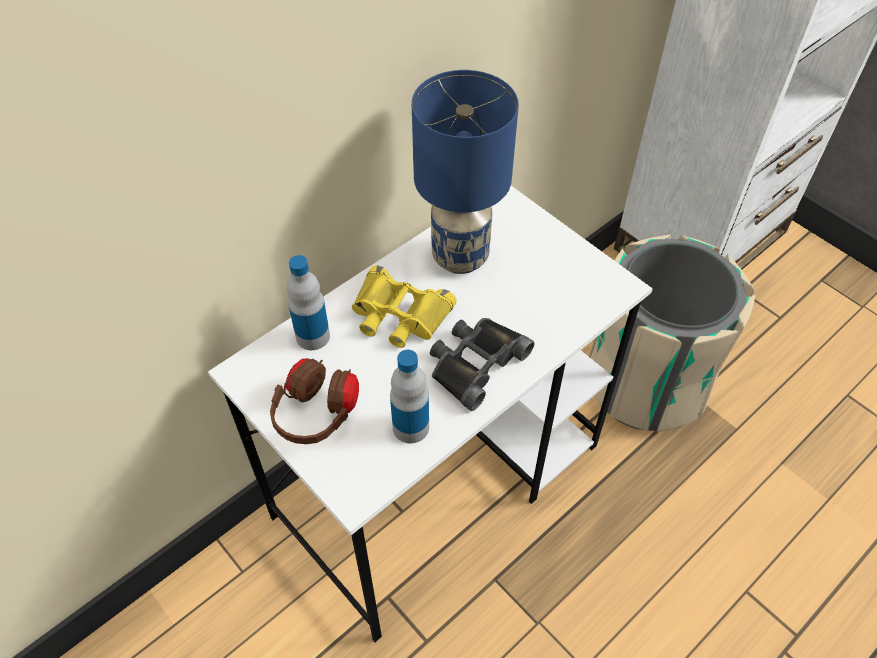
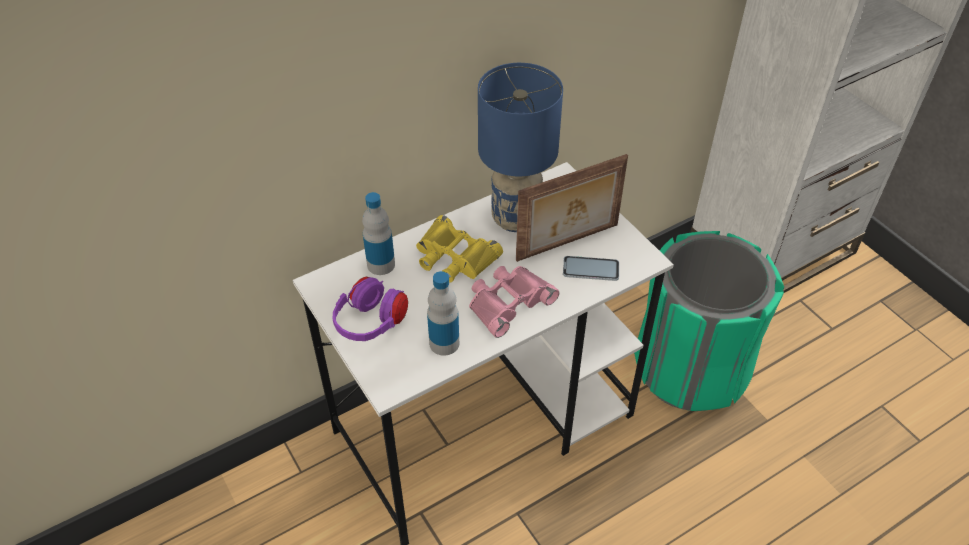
camera: 10 degrees right, 5 degrees down
(317, 415) = (371, 323): brown headphones -> purple headphones
(475, 363) = (508, 302): black binoculars -> pink binoculars
(528, 279) = (568, 243): none -> picture frame
(561, 308) = (590, 269): none -> phone
(646, 382) = (691, 368): beige trash can -> green trash can

